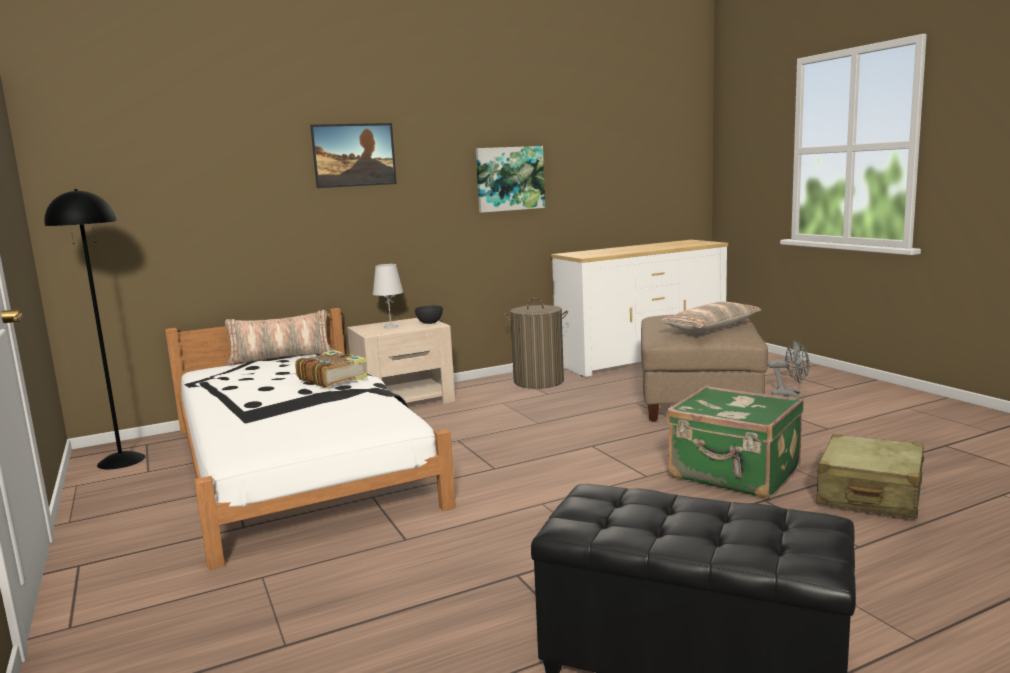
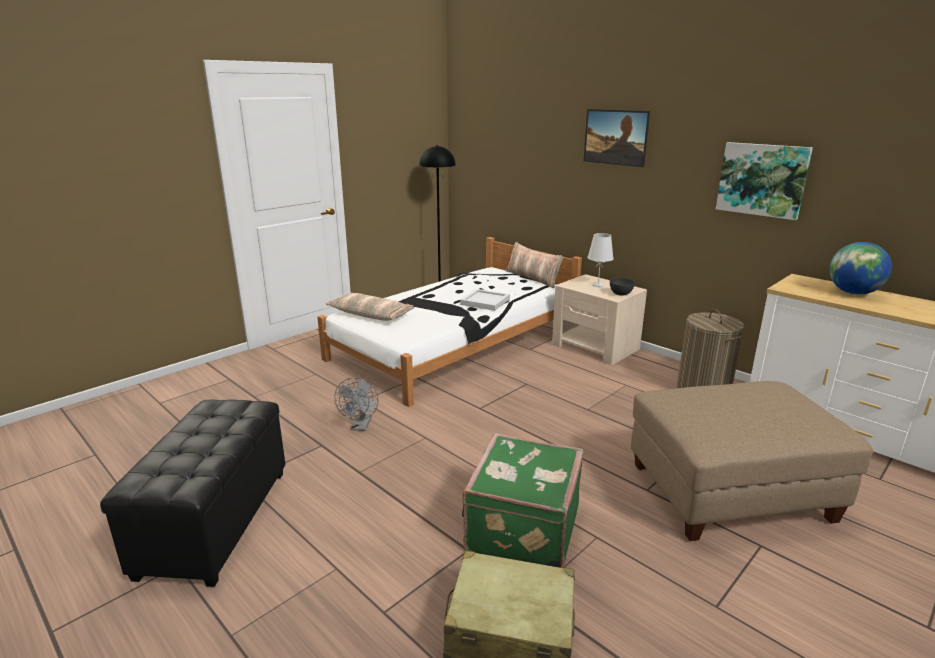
camera: 70 degrees right, 10 degrees up
(332, 378) = (485, 301): book -> white tray
(608, 250) = (853, 293): none -> globe
(711, 327) = (724, 417): pillow -> pillow (370, 315)
(790, 394) = (842, 572): grey fan -> grey fan (360, 426)

